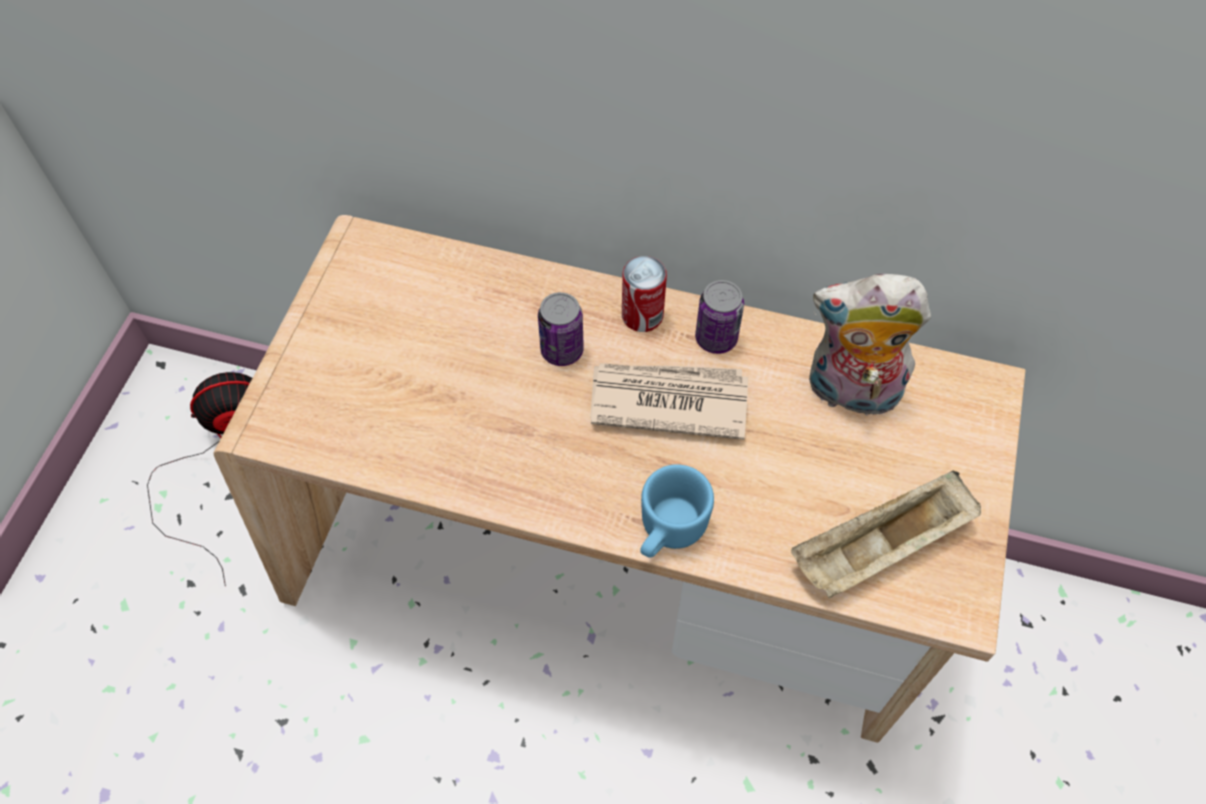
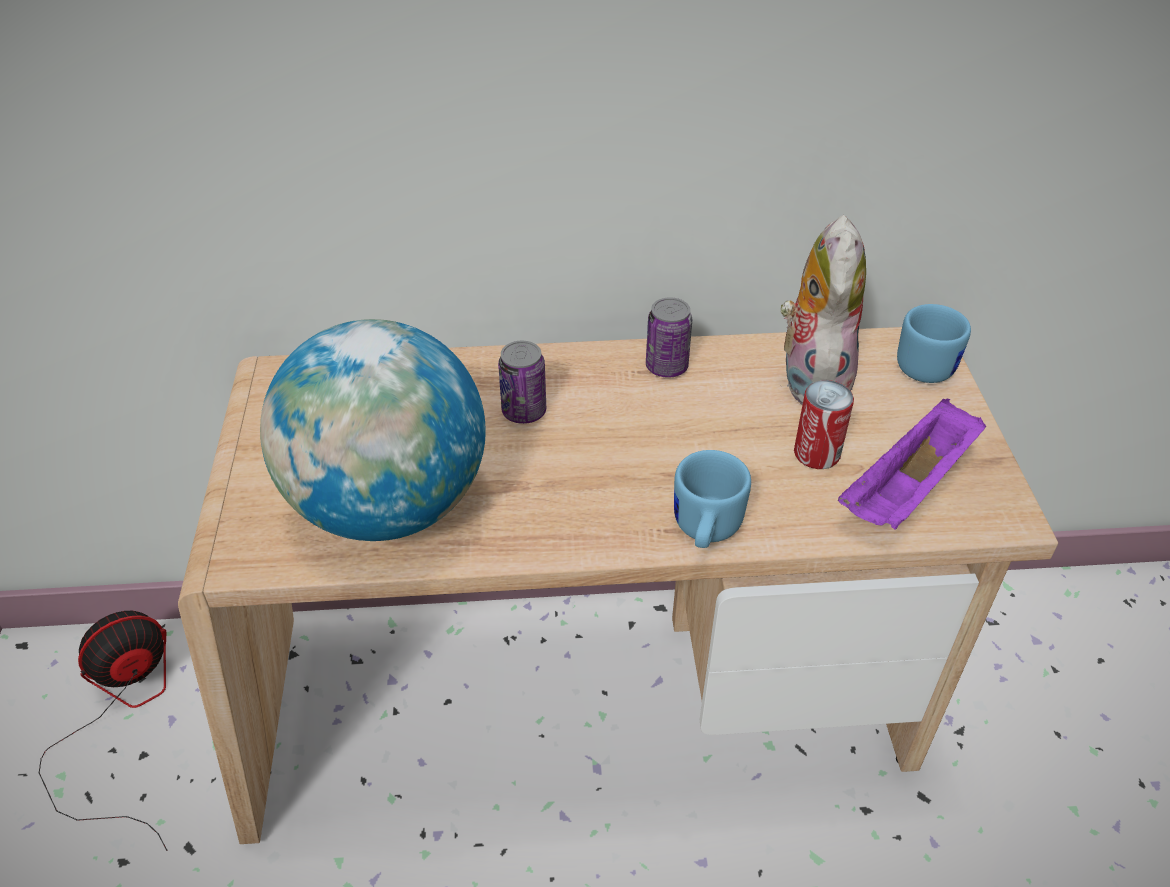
camera: 20 degrees left, 15 degrees down
(407, 416) = (389, 506): none -> globe
(642, 315) = (588, 366): can -> can (816, 453)
(667, 400) = (647, 425): newspaper -> none
(850, 393) = (810, 378): plush toy -> plush toy turned 105 degrees clockwise
(879, 549) = (908, 489): beige tray -> purple tray
(977, 410) = (926, 362): none -> blue mug

